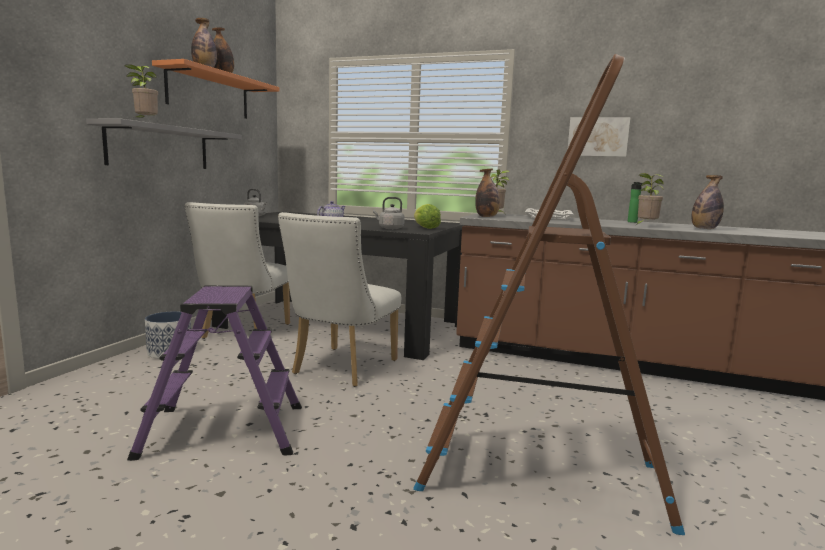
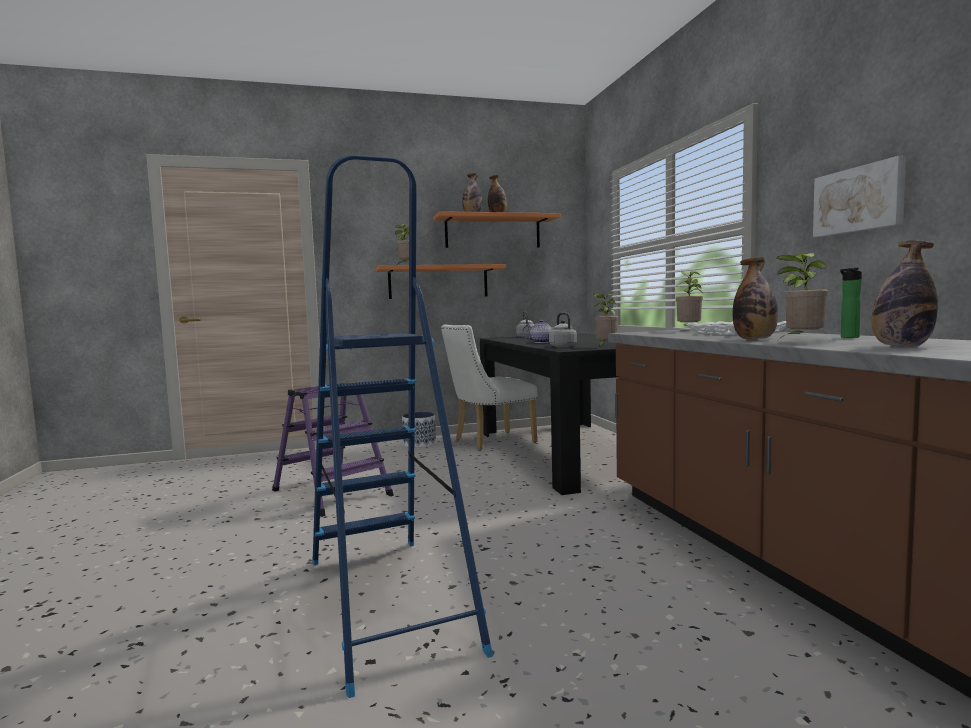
camera: 55 degrees right, 5 degrees down
(159, 147) = (438, 282): grey shelf -> orange shelf
(340, 369) = (480, 481): white chair -> none
(425, 228) = (605, 347): lettuce -> potted plant
(486, 217) = (645, 332): bottle -> bottle (754, 339)
(539, 477) = (387, 600): brown step ladder -> blue step ladder

